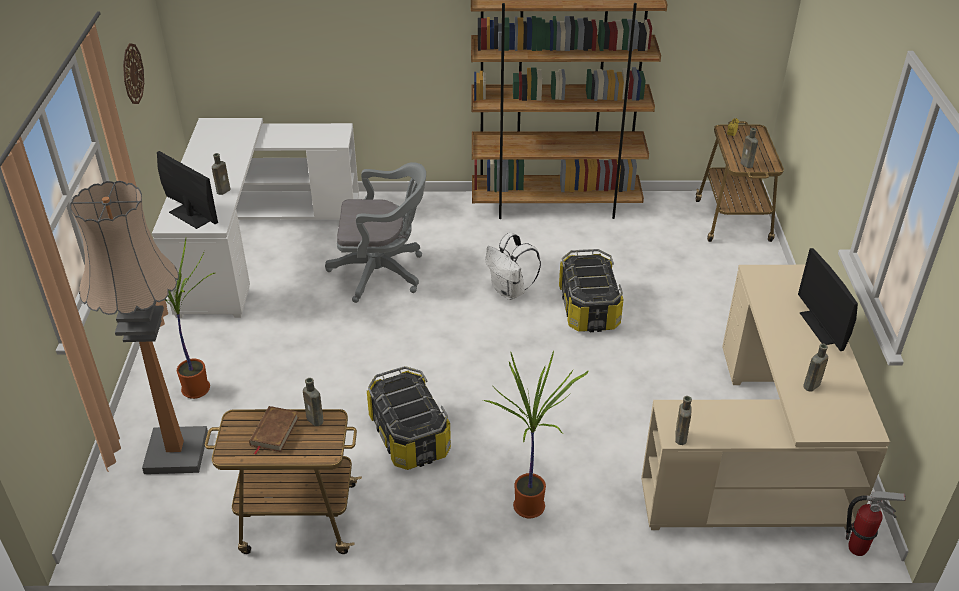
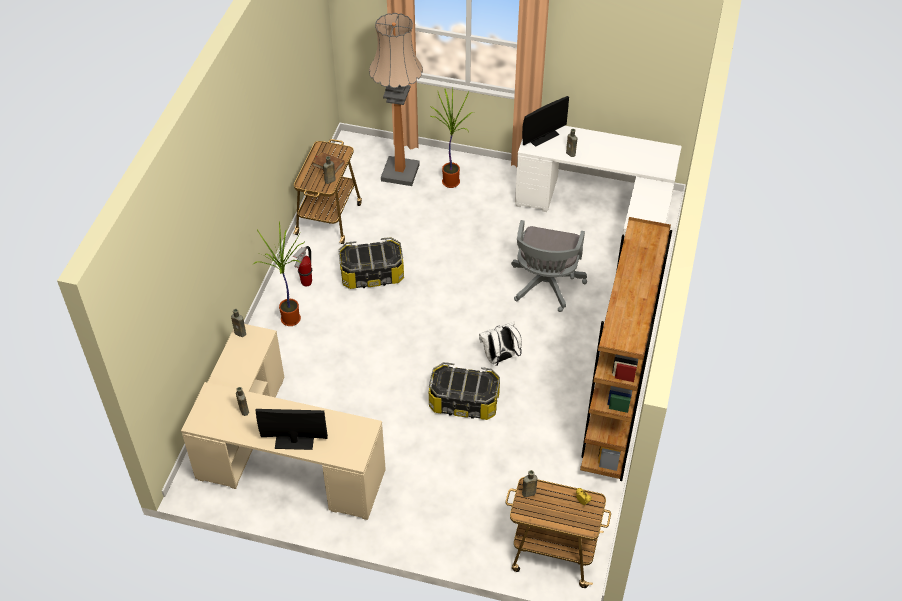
camera: 105 degrees right, 10 degrees up
(132, 74) = (618, 60): wall clock -> none
(858, 549) = (183, 475): fire extinguisher -> fire extinguisher (306, 283)

